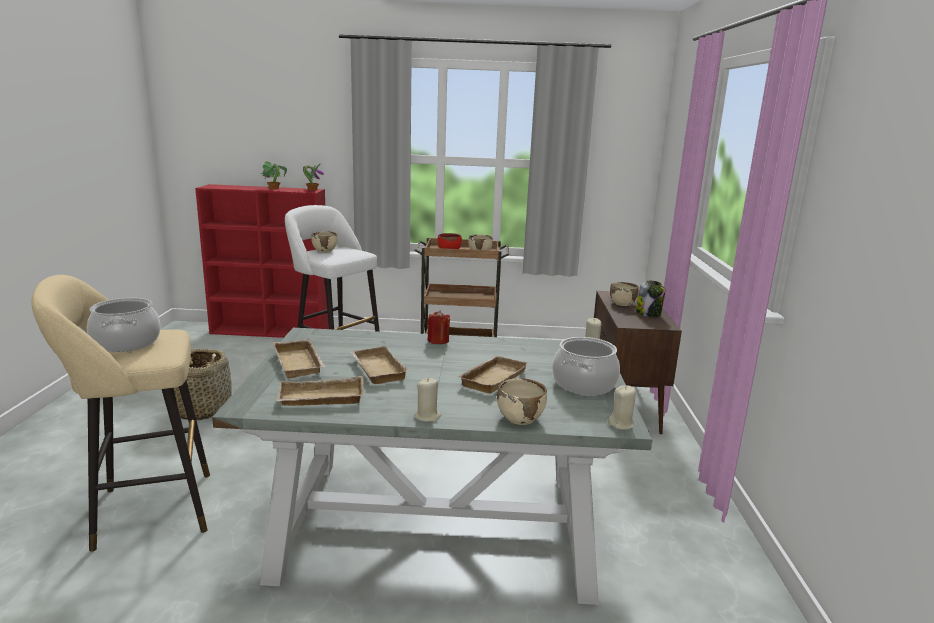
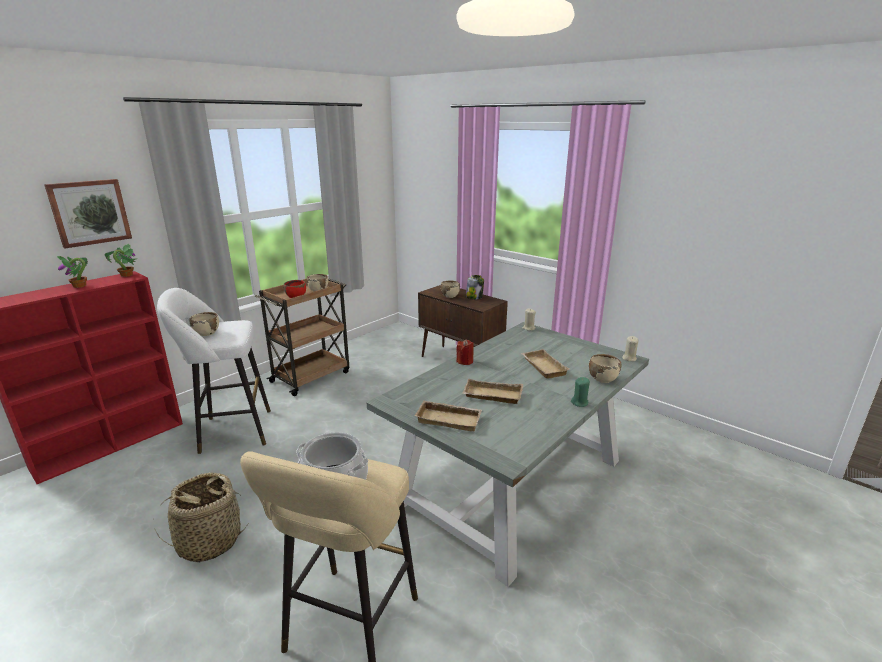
camera: 50 degrees left, 5 degrees up
(303, 132) = (89, 212): none -> picture
(320, 399) = (522, 429): beige tray -> none
(427, 416) = (579, 402): beige candle -> green candle
(583, 384) = (574, 348): cooking pot -> none

